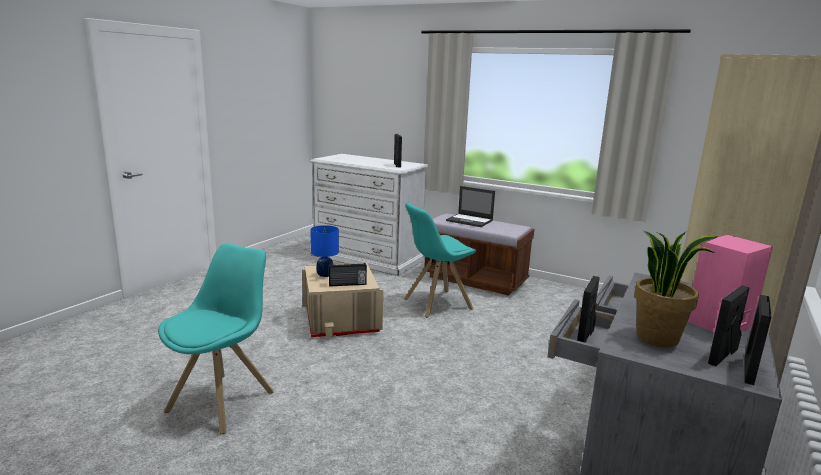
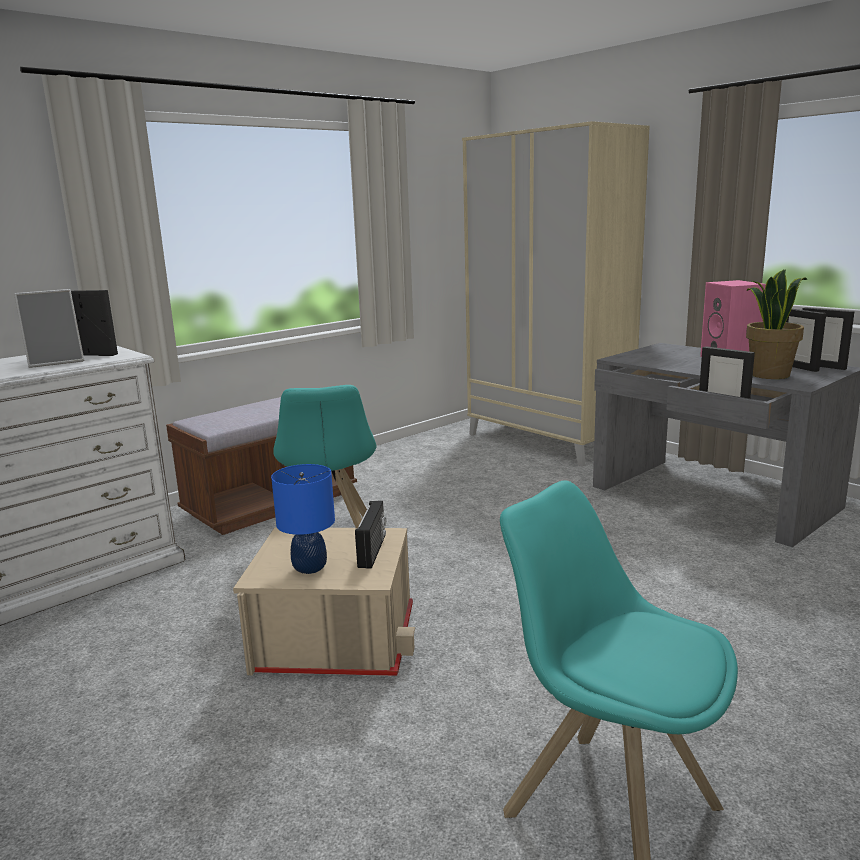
camera: 70 degrees left, 0 degrees up
(380, 164) = (56, 362): none -> picture frame
(470, 221) = (248, 411): laptop -> none

